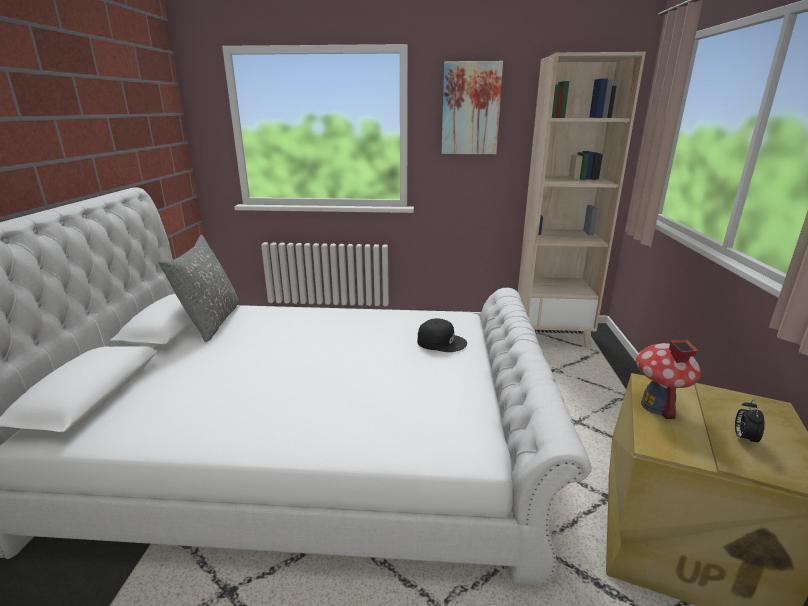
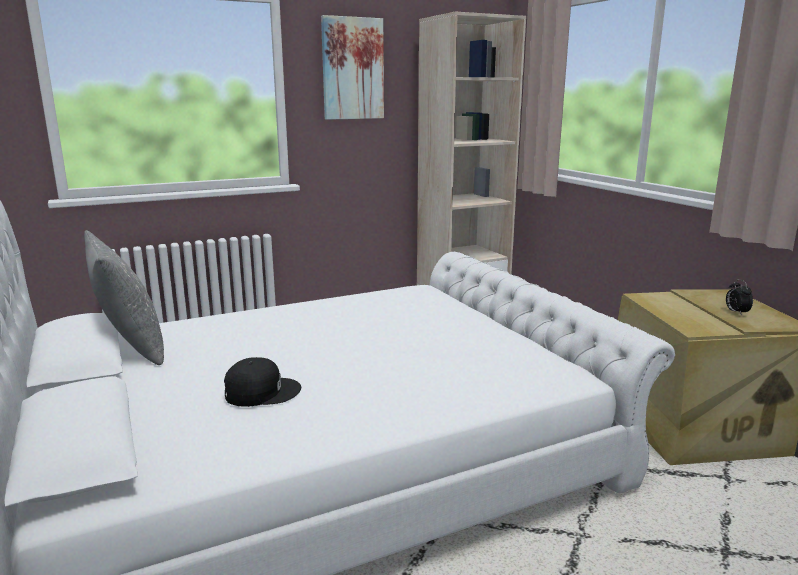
camera: 30 degrees left, 5 degrees down
(441, 342) = (432, 310): black cap -> black cap (261, 391)
(657, 406) = (665, 308): toy house -> none

